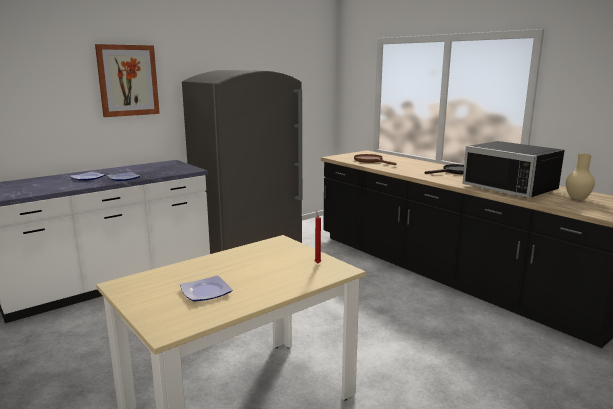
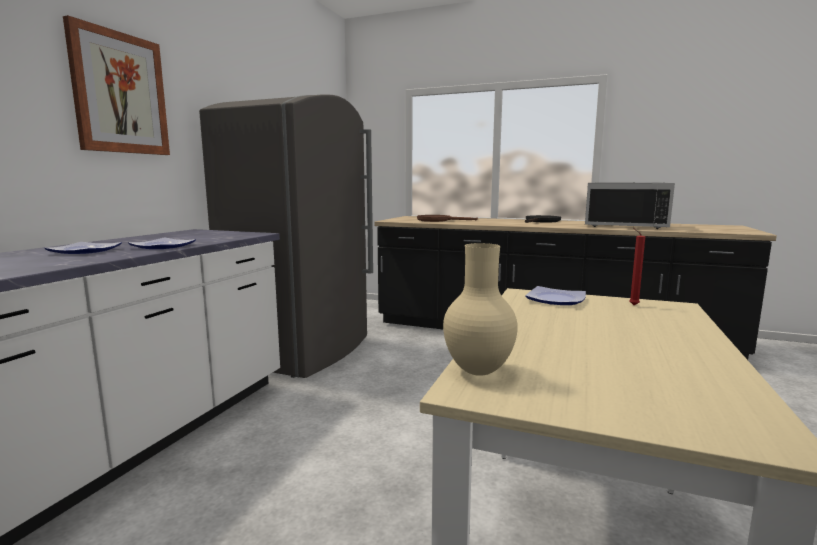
camera: 30 degrees left, 5 degrees down
(205, 292) = (624, 364): plate -> plate (554, 300)
(578, 199) = (692, 227): beige vase -> beige vase (479, 371)

